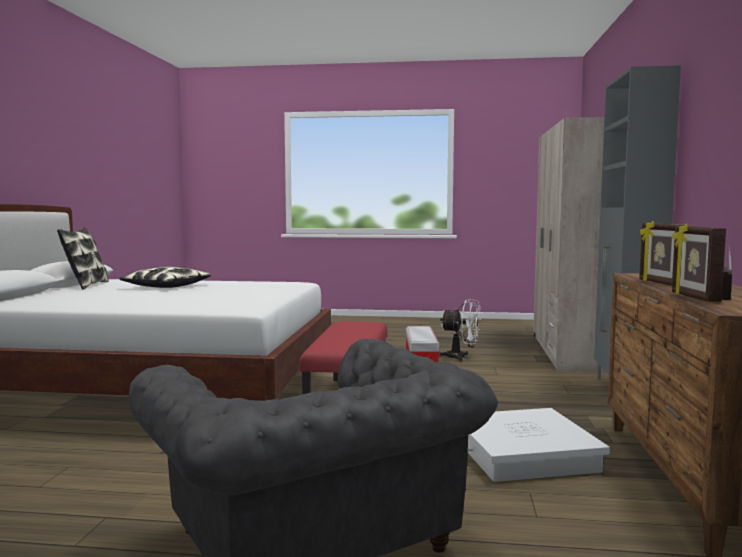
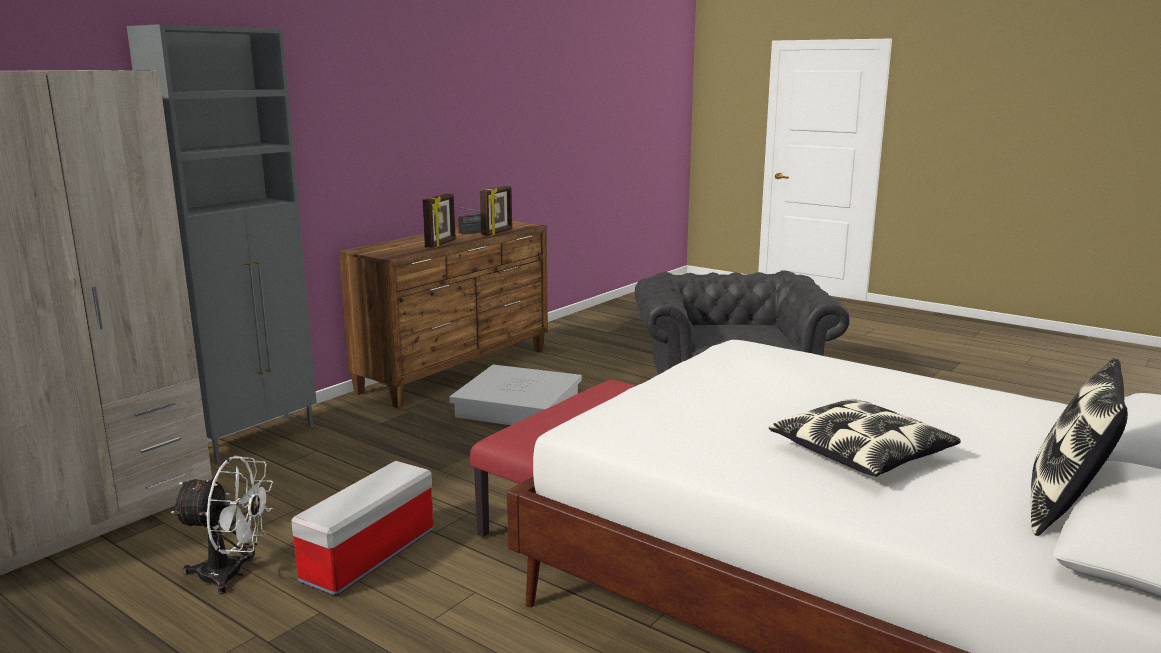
camera: 150 degrees left, 10 degrees up
(461, 357) = (231, 575): white fan -> white fan turned 135 degrees clockwise

